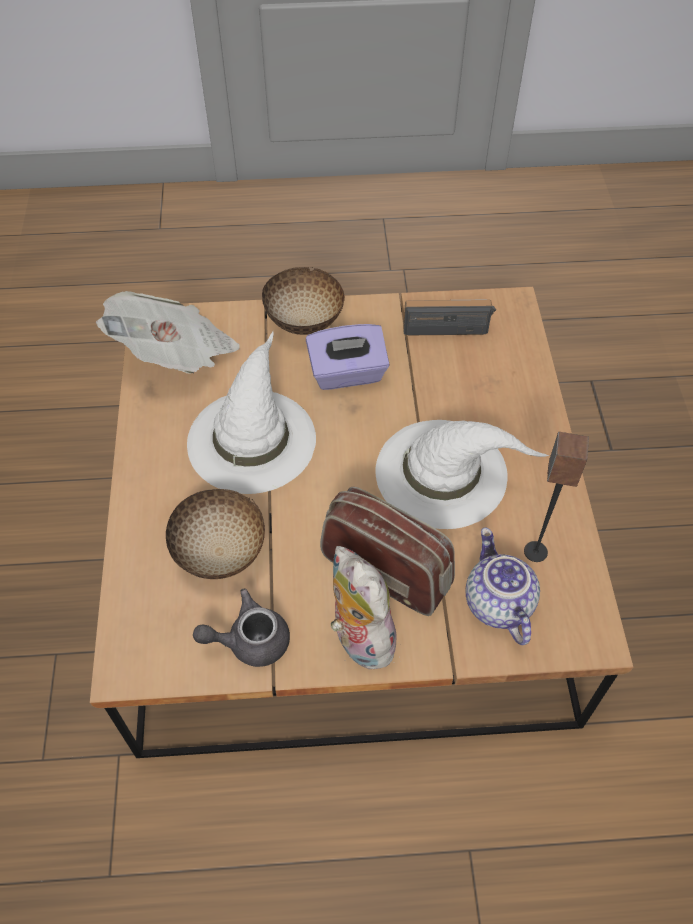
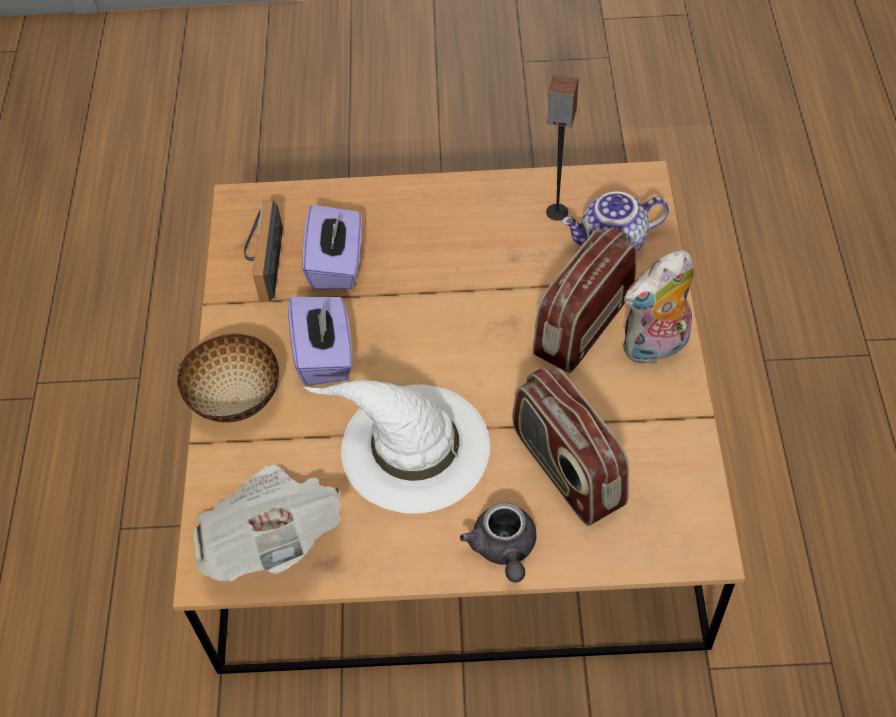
camera: 85 degrees left, 0 degrees up
(220, 554) = (566, 469): bowl -> radio
(249, 640) = (665, 438): grey teapot -> grey teapot (504, 549)
(443, 472) = (465, 275): white hat -> none
(448, 375) = (337, 265): none -> purple tissue box

